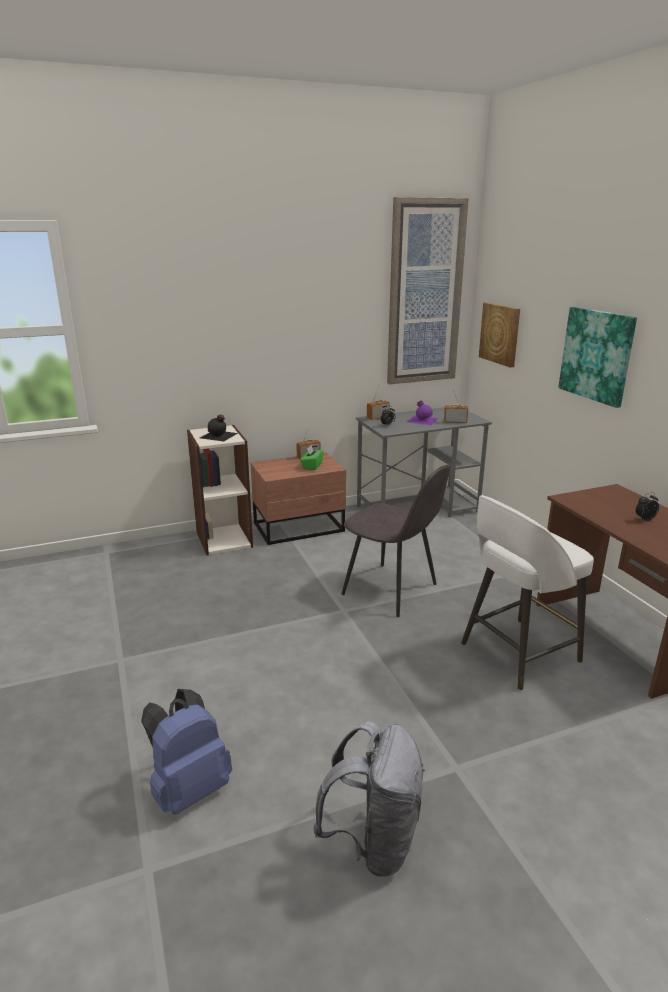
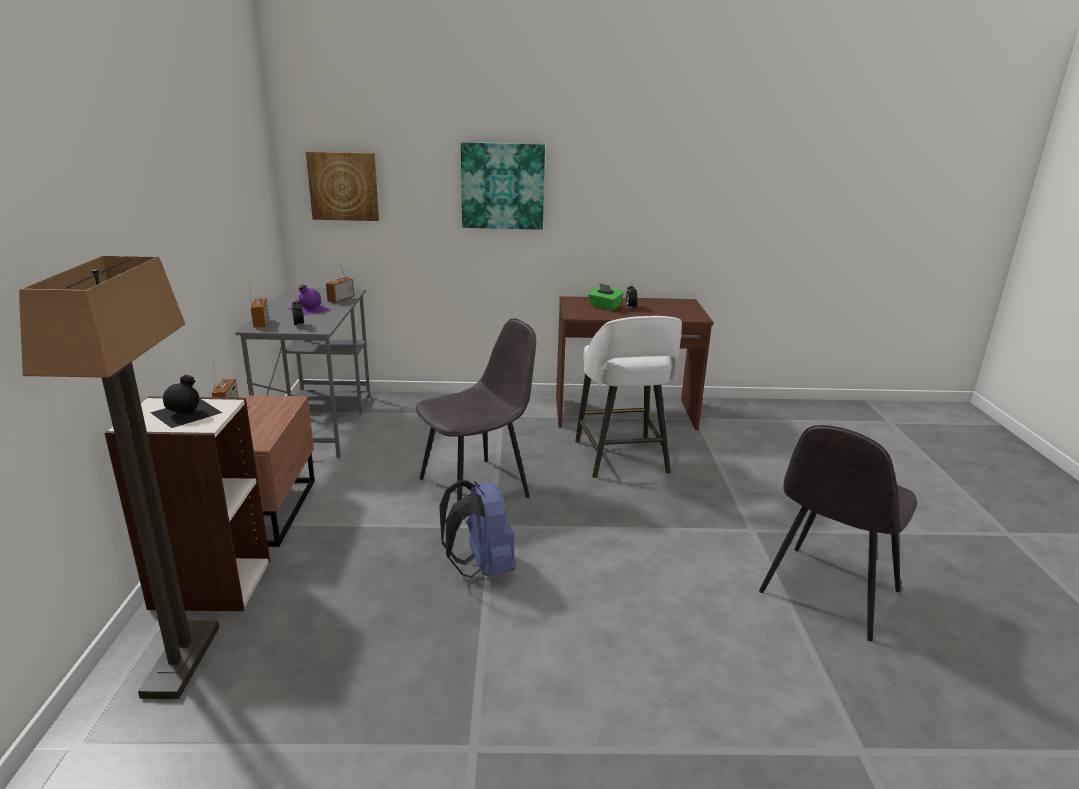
camera: 70 degrees left, 0 degrees up
(164, 554) = (181, 660): none -> floor lamp
(189, 789) = (753, 703): blue backpack -> blue backpack (481, 568)
(312, 466) = (263, 412): green tissue box -> green tissue box (604, 307)
(373, 842) = (828, 593): grey backpack -> grey chair
(424, 293) = (247, 146): picture -> none

